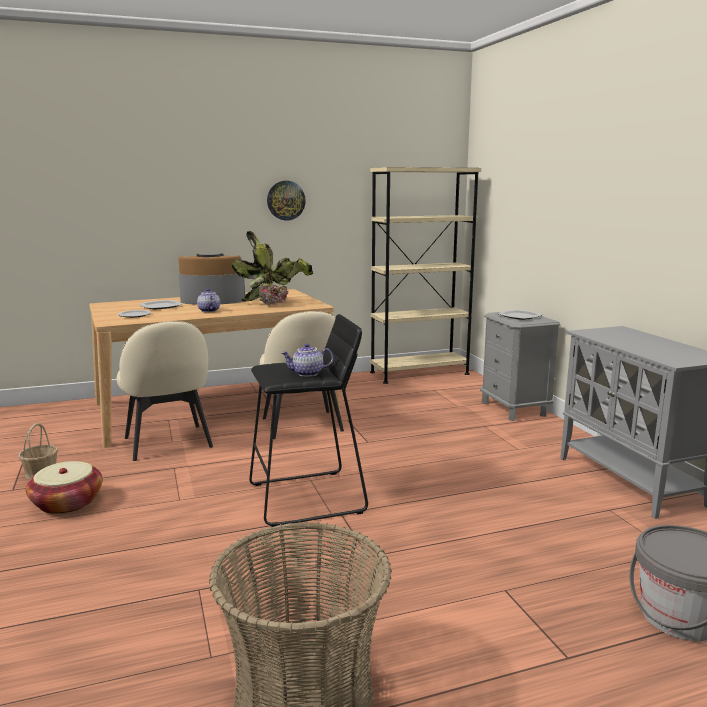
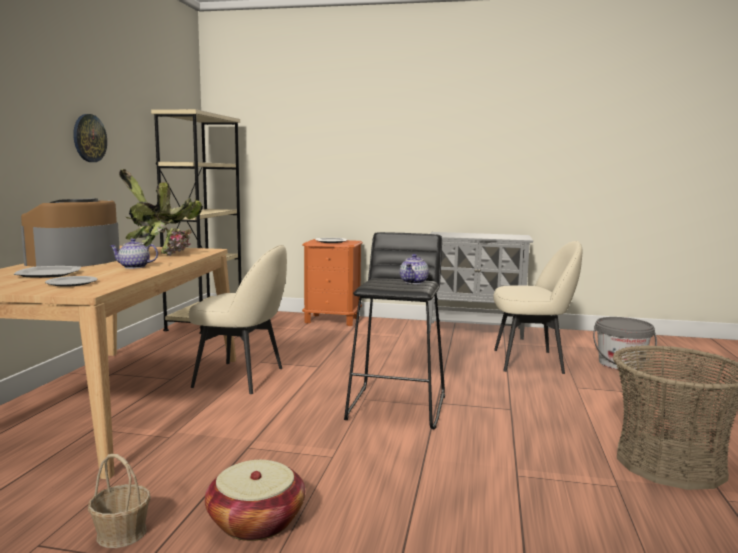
camera: 60 degrees left, 5 degrees down
(168, 443) = (172, 440): beige chair -> beige chair (530, 361)
(514, 409) = (332, 320): grey nightstand -> orange nightstand

